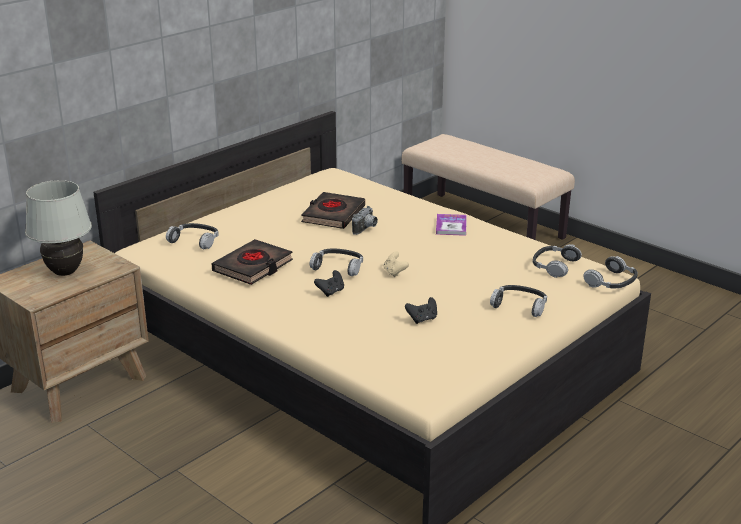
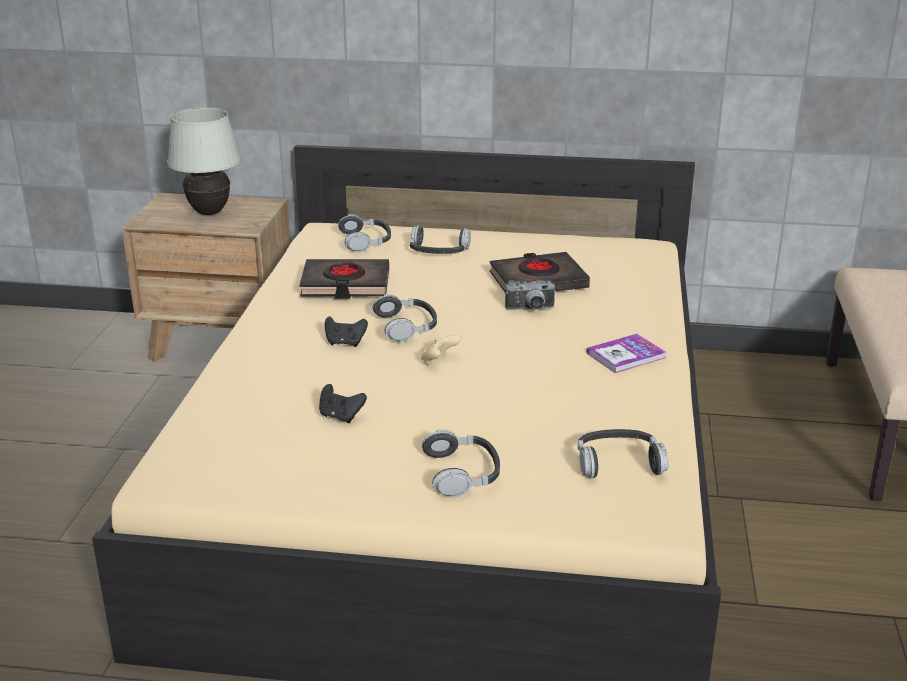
camera: 55 degrees right, 0 degrees up
(612, 282) = (637, 527): headphones -> headphones (439, 250)

